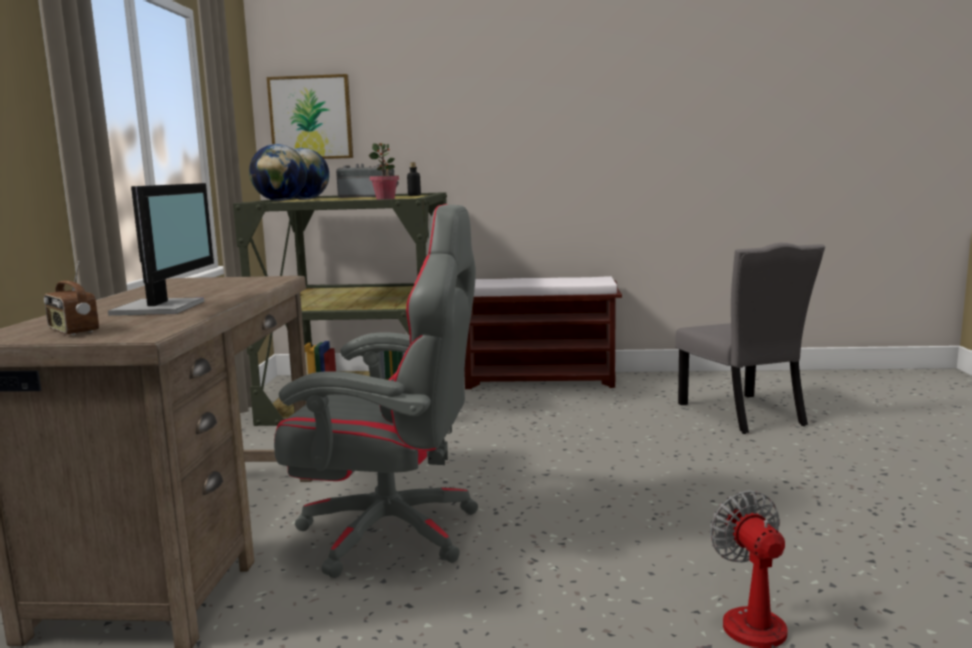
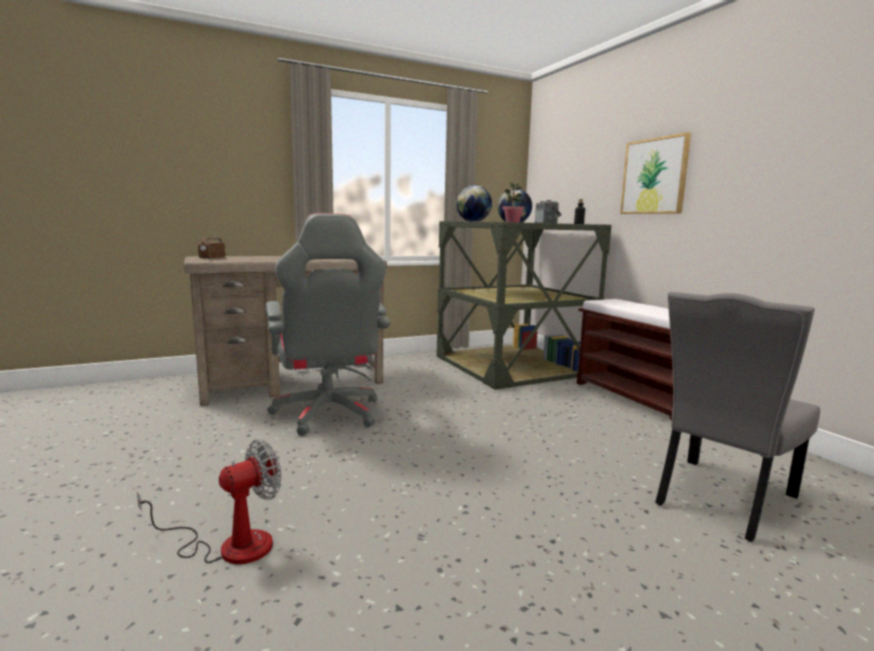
camera: 60 degrees right, 0 degrees up
(163, 308) = (270, 259): monitor -> none
(311, 118) = (550, 168): picture -> picture (654, 176)

